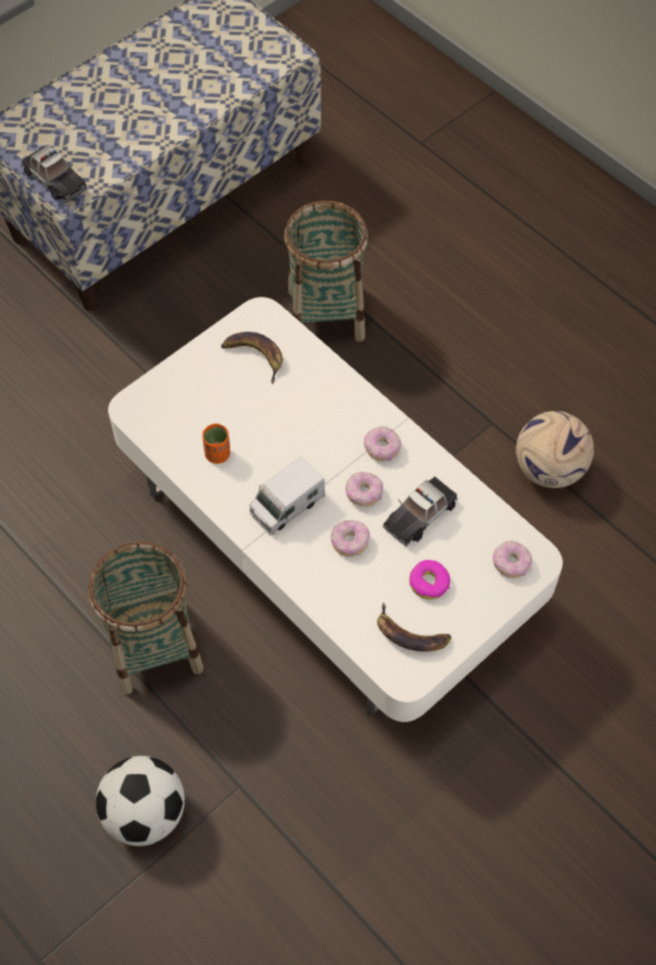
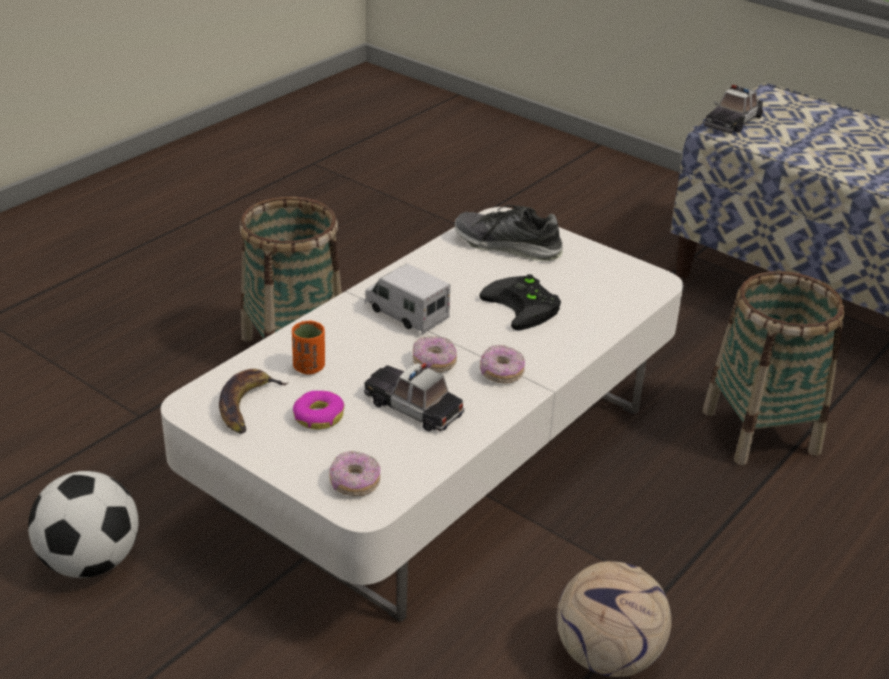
camera: 80 degrees right, 25 degrees down
(145, 813) = (116, 361): football -> football (90, 562)
(185, 412) = (507, 246): none -> shoe
(217, 454) = (460, 268): orange cup -> orange cup (309, 367)
(255, 356) = (597, 282): banana -> none
(289, 415) = (525, 307): none -> black game controller
(349, 542) = (366, 357): donut -> none

